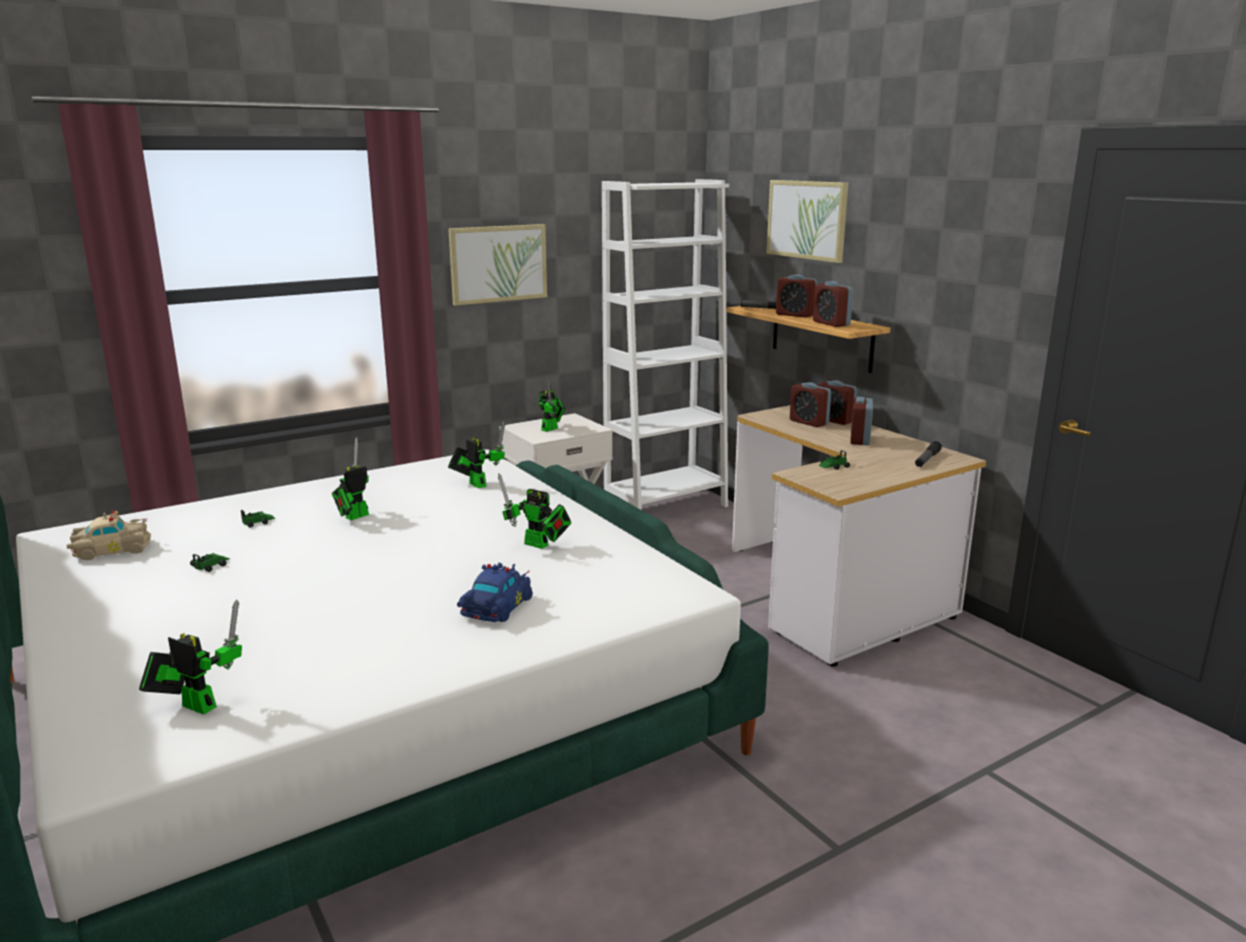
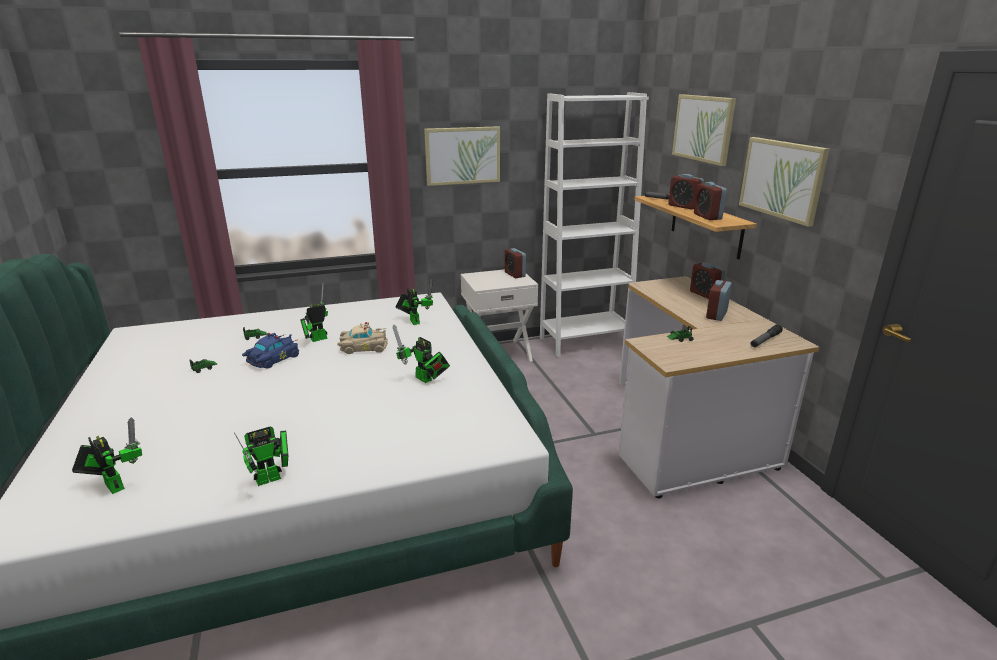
camera: 15 degrees right, 5 degrees up
(110, 550) = (154, 347): beige toy car -> beige toy car (363, 347)
(495, 608) = (359, 432): blue toy car -> blue toy car (272, 359)
(551, 428) = (495, 279): toy robot -> toy robot (272, 478)
(808, 422) = (682, 294): alarm clock -> alarm clock (514, 274)
(917, 273) = (782, 179): none -> picture

